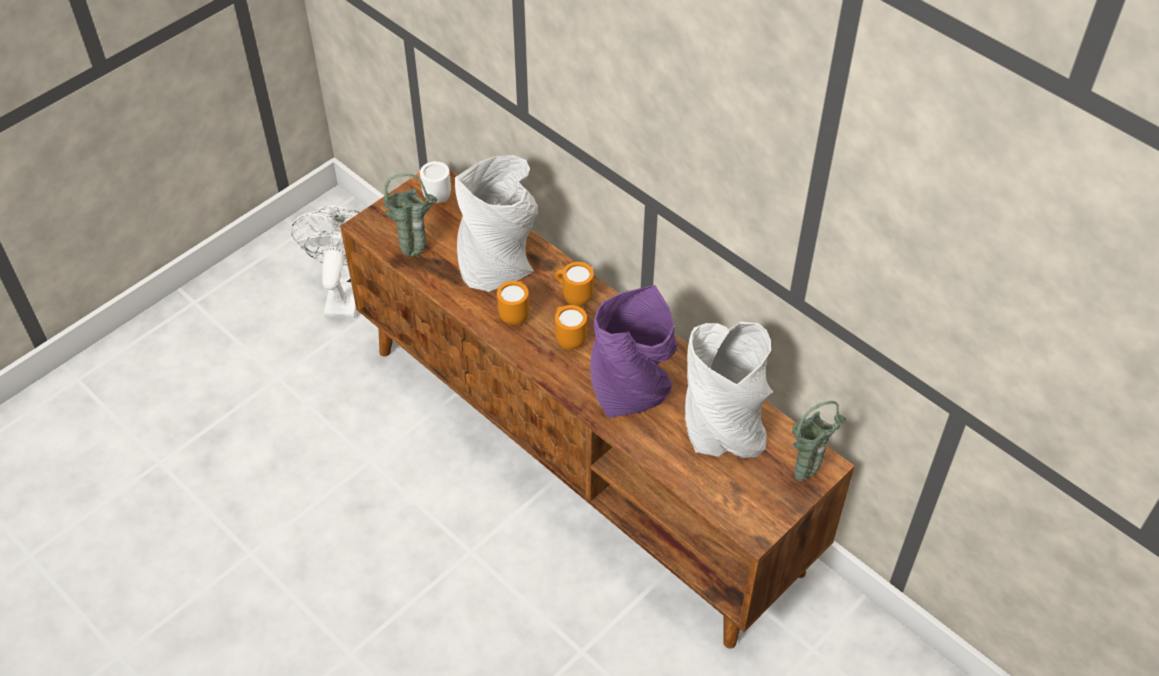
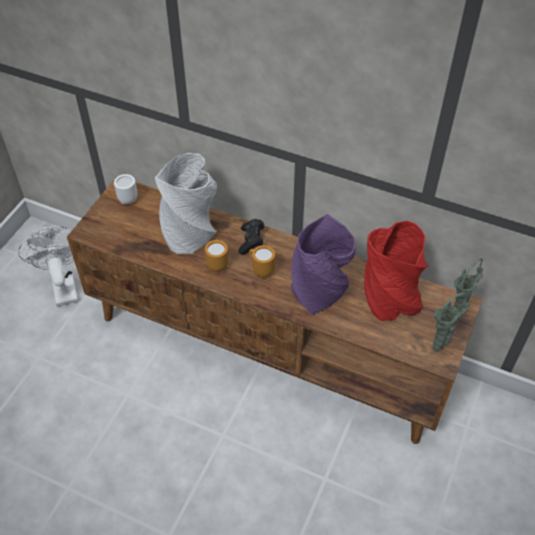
camera: 20 degrees left, 0 degrees up
(417, 253) = (130, 241): green vase -> green vase (440, 347)
(573, 297) = (251, 241): orange mug -> black game controller
(723, 429) = (389, 300): grey vase -> red vase

